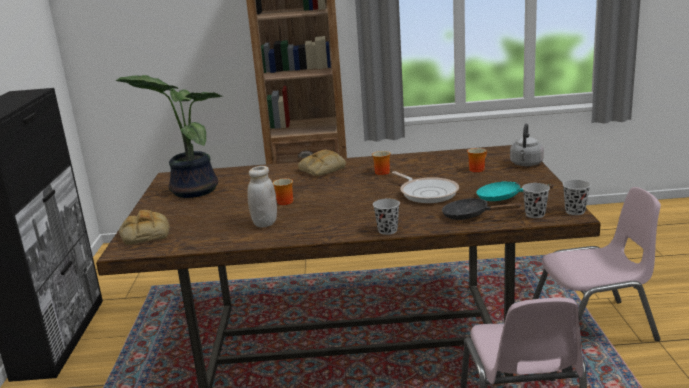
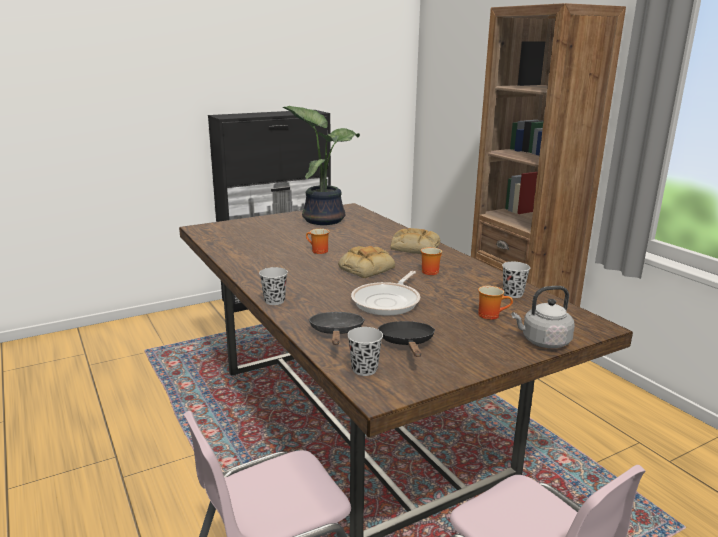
camera: 60 degrees right, 0 degrees up
(145, 234) = (230, 226): bread -> bread (366, 268)
(264, 223) = (268, 254): white jar -> none
(503, 197) = (407, 343): turquoise frying pan -> black frying pan
(575, 211) = (393, 395): black cup -> black cup (513, 294)

